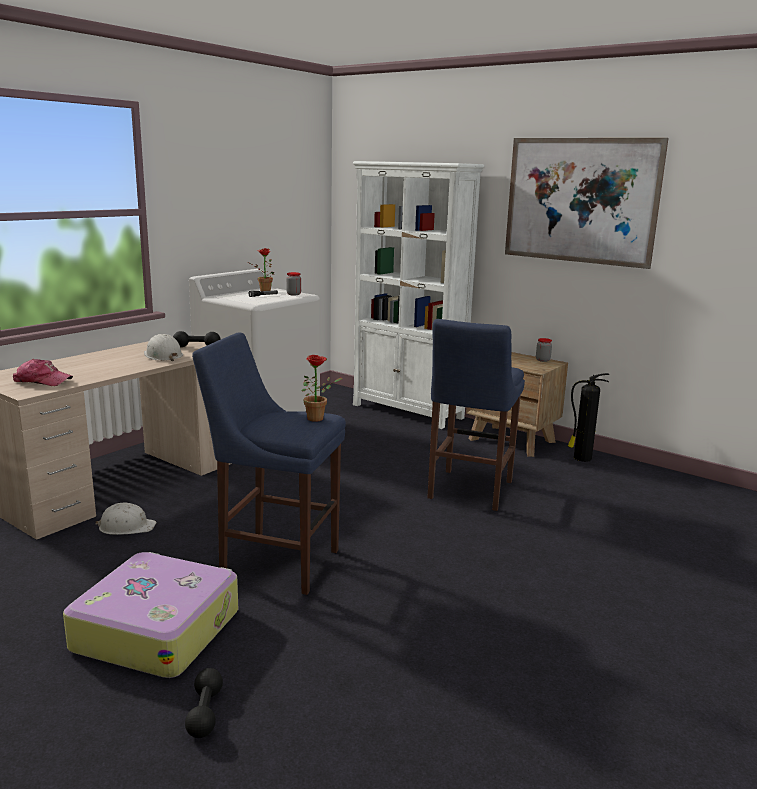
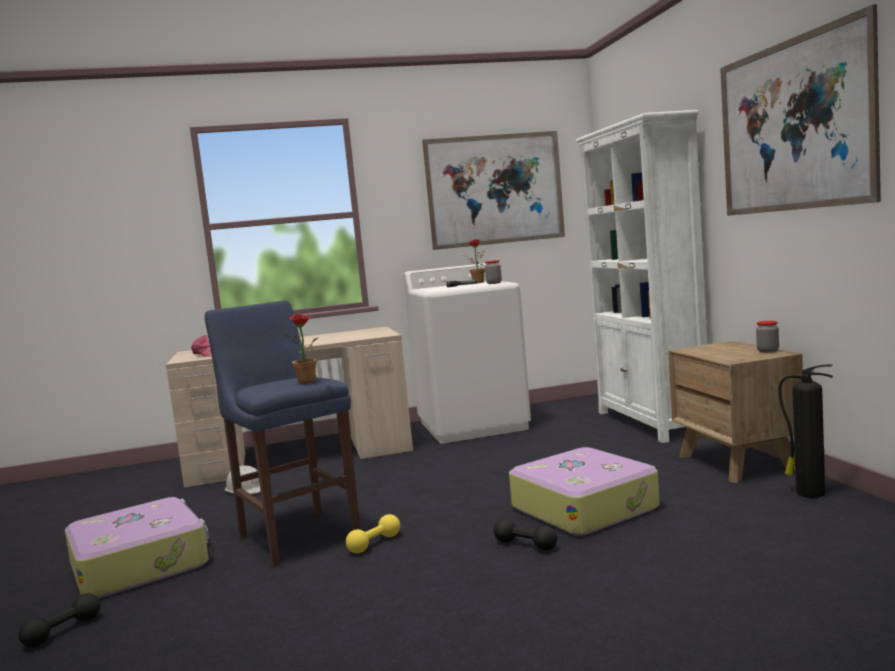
camera: 40 degrees right, 10 degrees down
(163, 355) = (330, 339): white hard hat -> none
(197, 347) = (373, 333): black dumbbell -> black dumbbell (525, 545)
(261, 195) = (495, 189): none -> picture
(361, 554) = (374, 544): none -> yellow dumbbell
(468, 491) = (584, 507): blue stool -> suitcase

